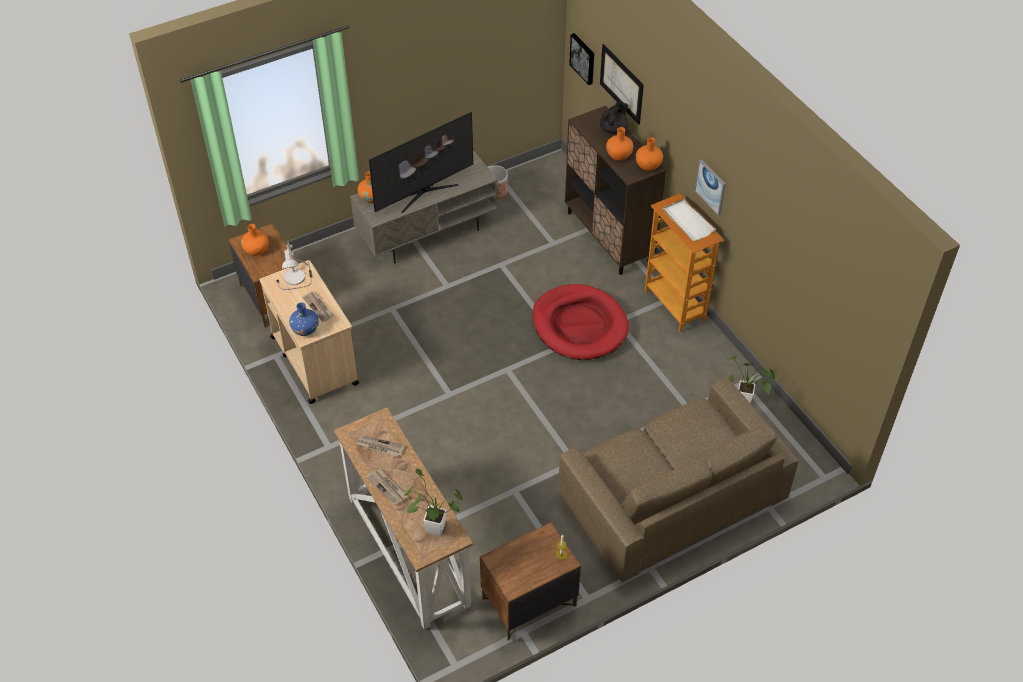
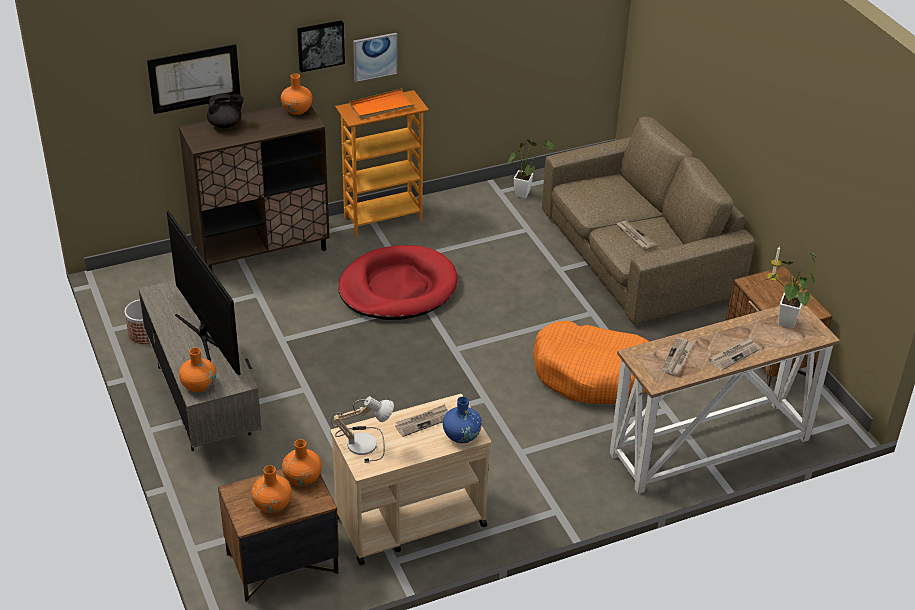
camera: 85 degrees left, 10 degrees down
(490, 465) = (593, 374): none -> orange dog bed
(583, 58) = (109, 112): picture -> picture (320, 45)
(614, 129) = (226, 125): black teapot -> black teapot turned 120 degrees clockwise
(619, 155) = (273, 126): orange vase -> orange vase (302, 478)
(631, 458) = (634, 235): none -> newspaper
(687, 221) = (381, 106): white tray -> orange tray

